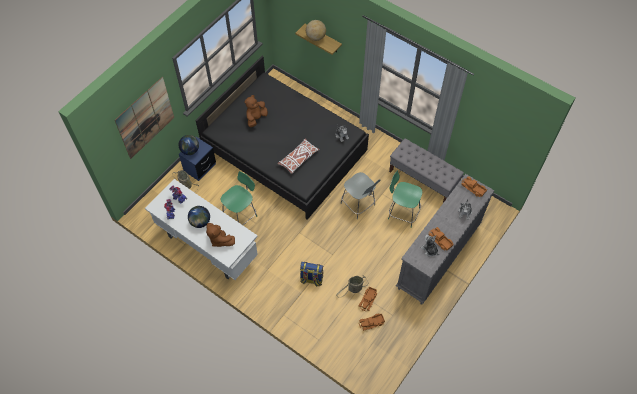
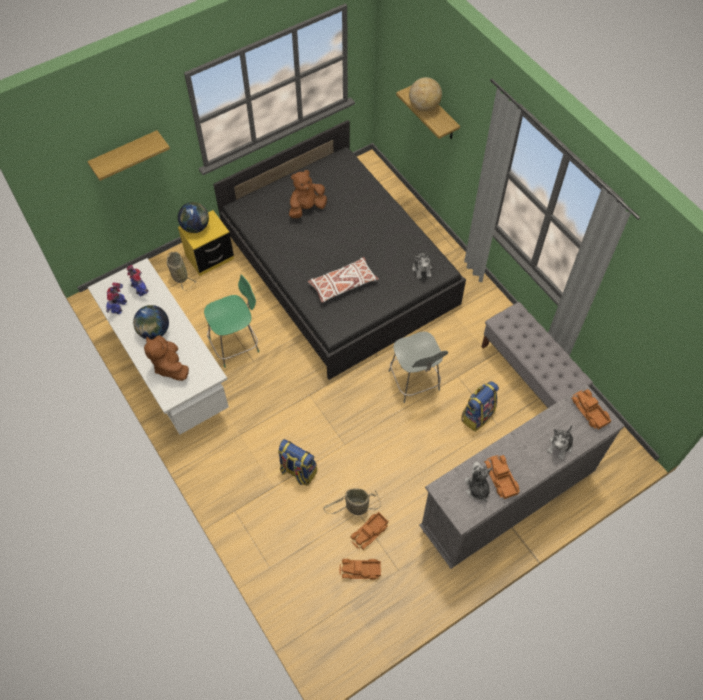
camera: 20 degrees right, 0 degrees up
(145, 118) = (125, 154): picture -> shelf
(200, 167) = (210, 257): blue nightstand -> yellow nightstand
(402, 213) = (477, 415): green chair -> backpack

